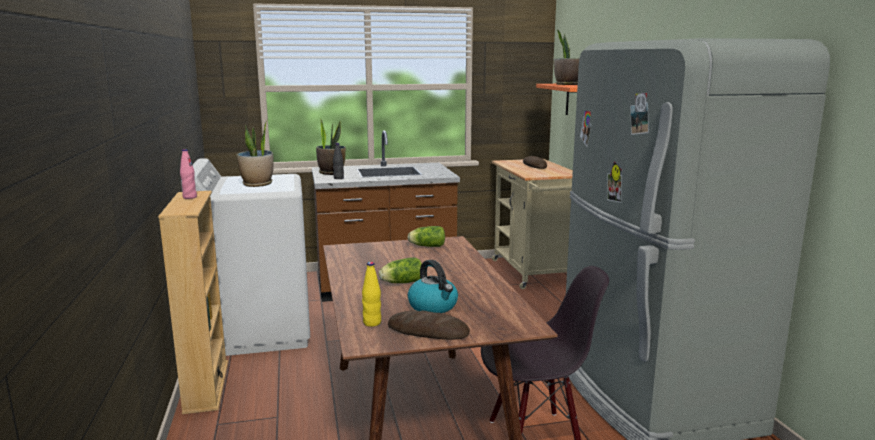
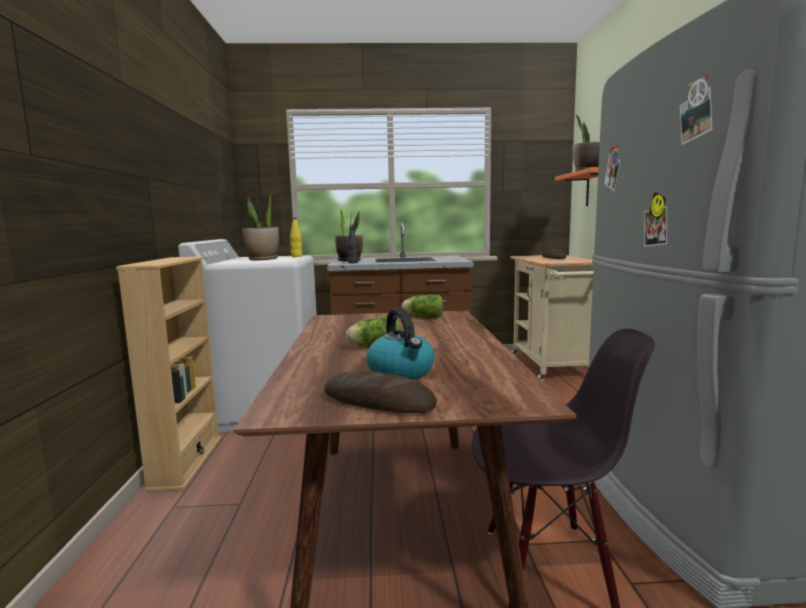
camera: 10 degrees right, 5 degrees down
(189, 197) = (172, 258): pink bottle -> none
(372, 323) = (308, 388): yellow bottle -> yellow bottle (296, 256)

